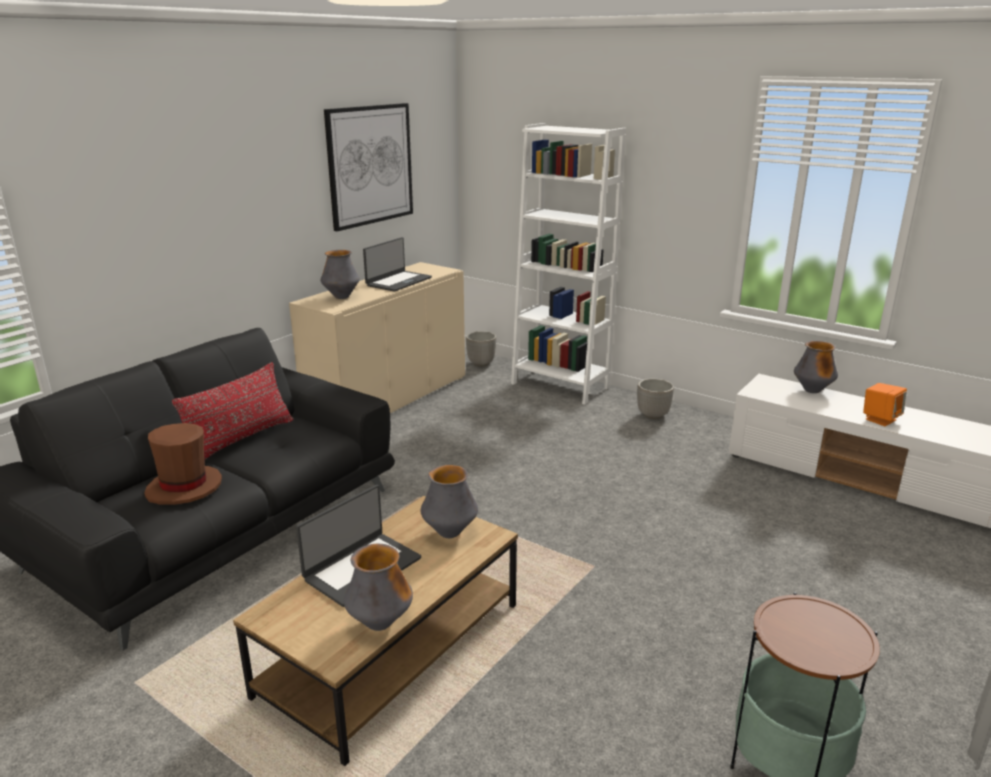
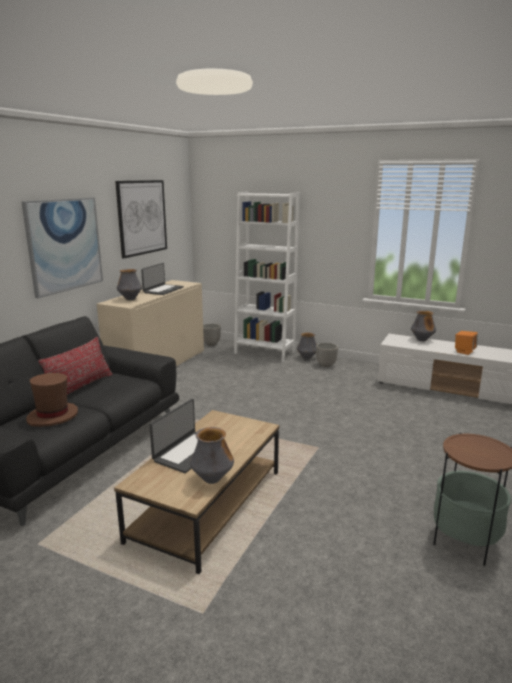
camera: 10 degrees left, 5 degrees down
(236, 214) = (64, 245): none -> picture
(449, 533) = (237, 428): vase -> vase (307, 358)

